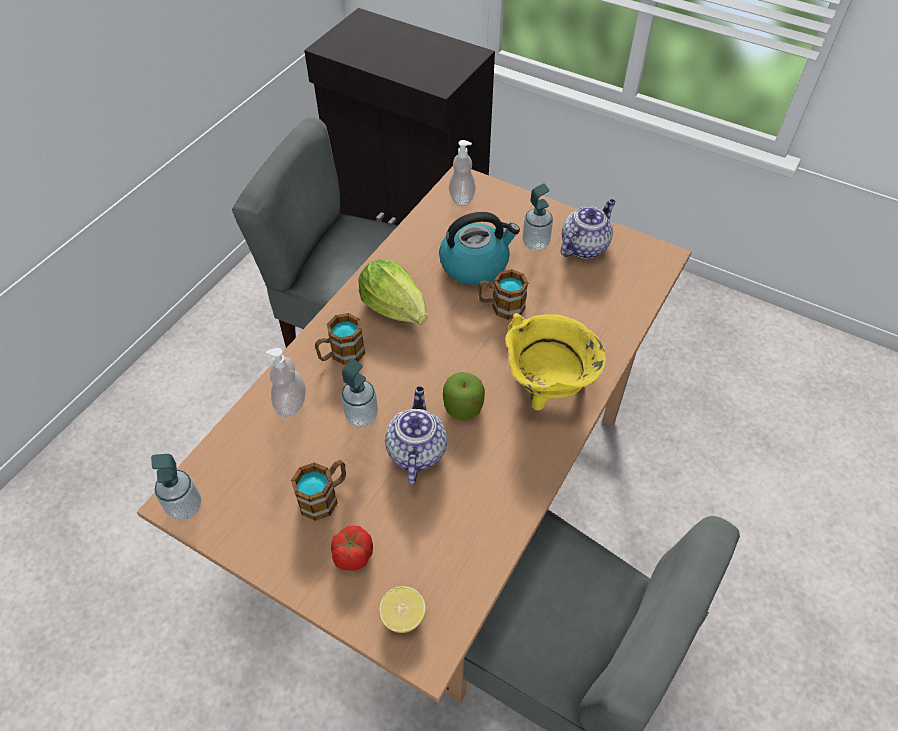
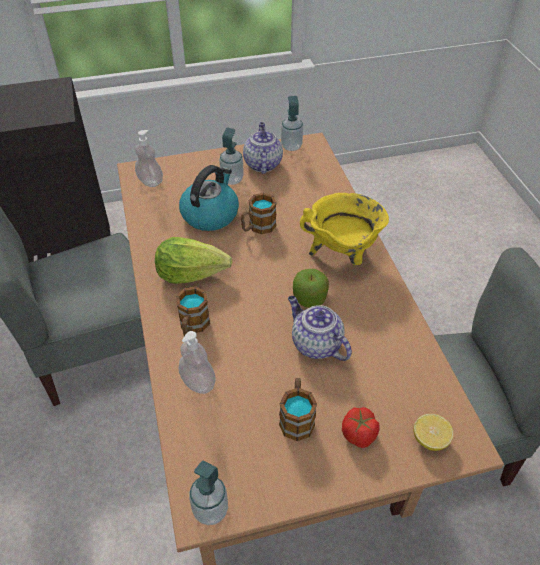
camera: 45 degrees left, 5 degrees down
(361, 416) = (256, 352): soap dispenser -> soap dispenser (291, 146)

